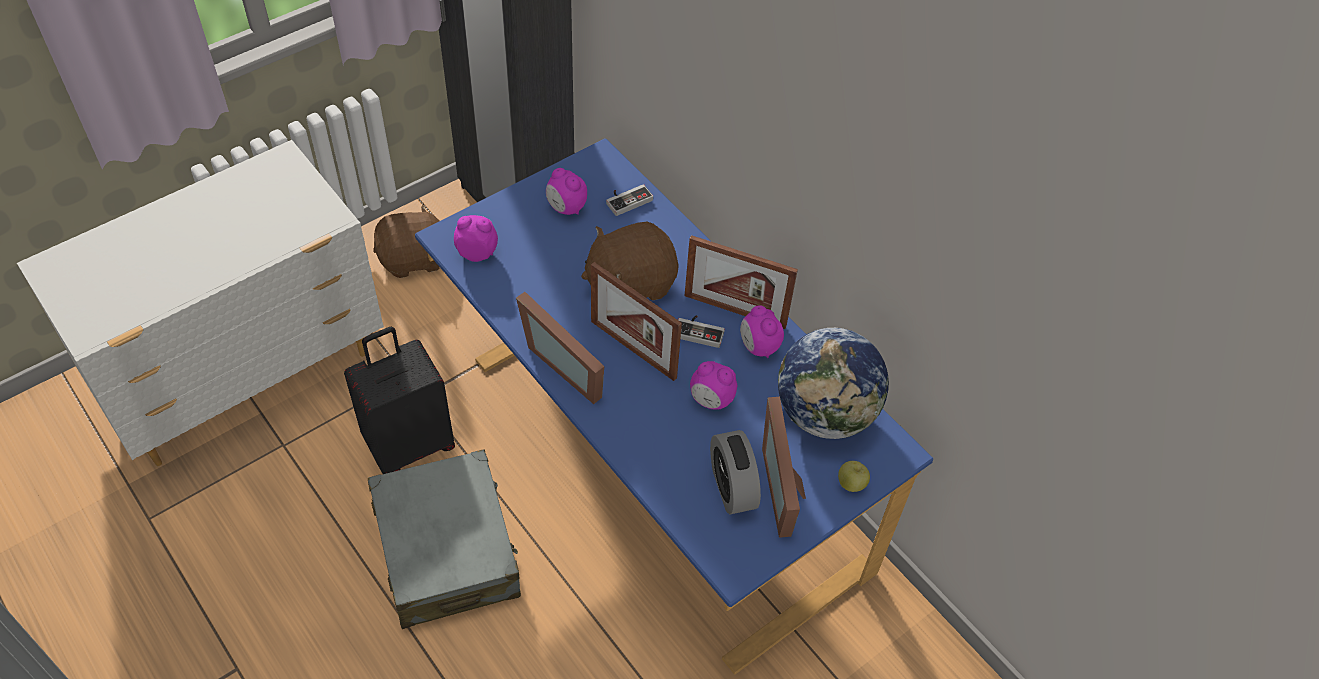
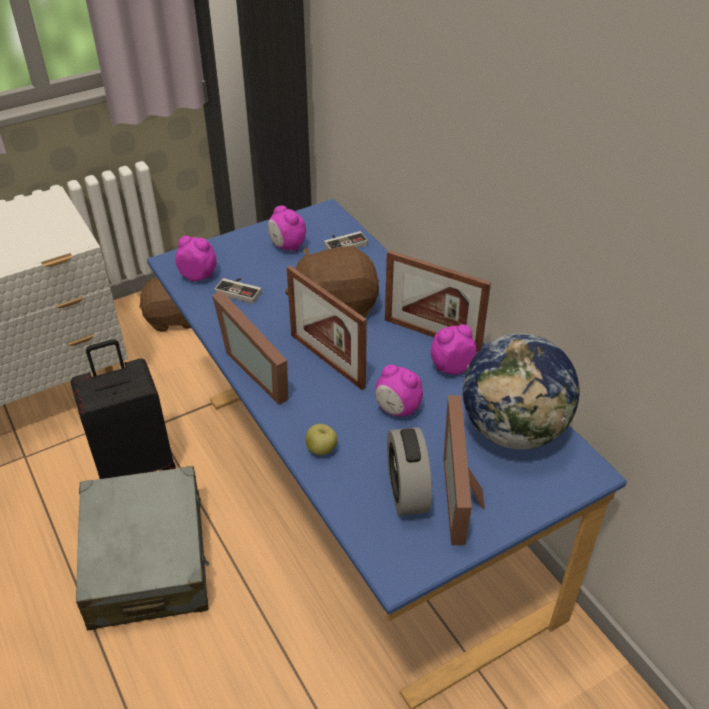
camera: 10 degrees right, 10 degrees down
(700, 331) = (395, 349): game controller -> game controller (240, 290)
(758, 347) = (451, 366): alarm clock -> alarm clock turned 90 degrees clockwise
(851, 484) = (535, 498): apple -> apple (321, 449)

